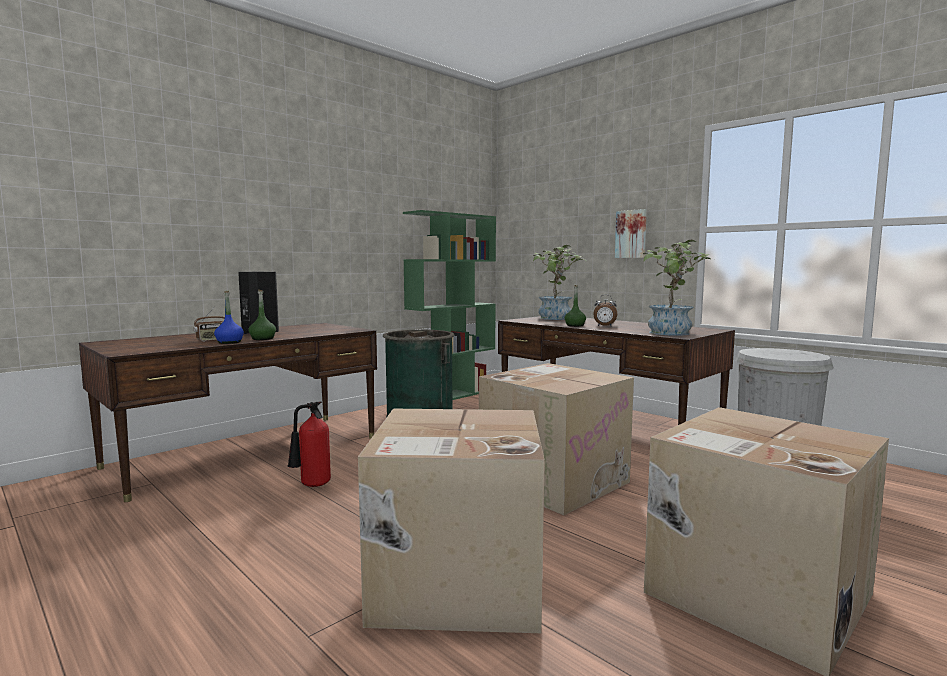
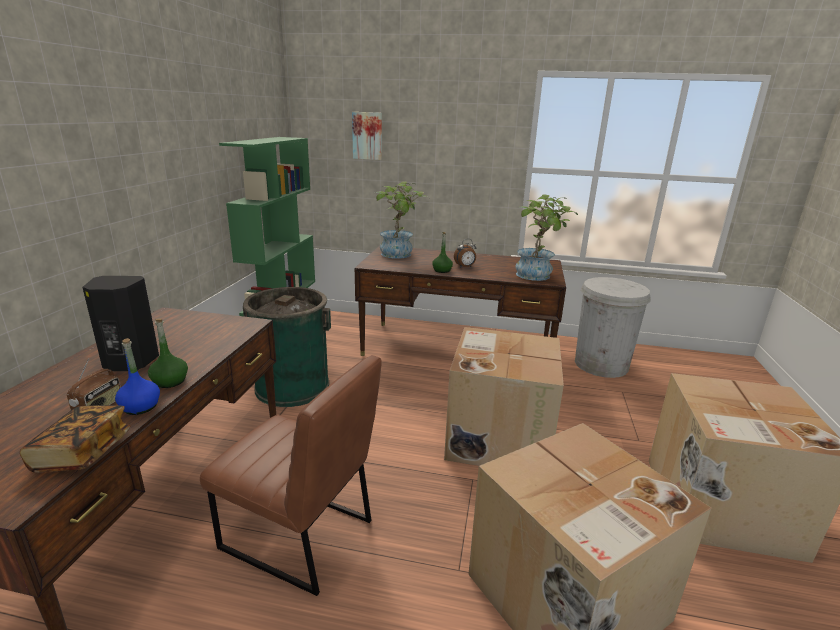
camera: 35 degrees left, 15 degrees up
(174, 348) = (83, 453): none -> book
(312, 486) = (300, 536): fire extinguisher -> brown chair
(631, 234) = (459, 167): picture -> picture (367, 135)

